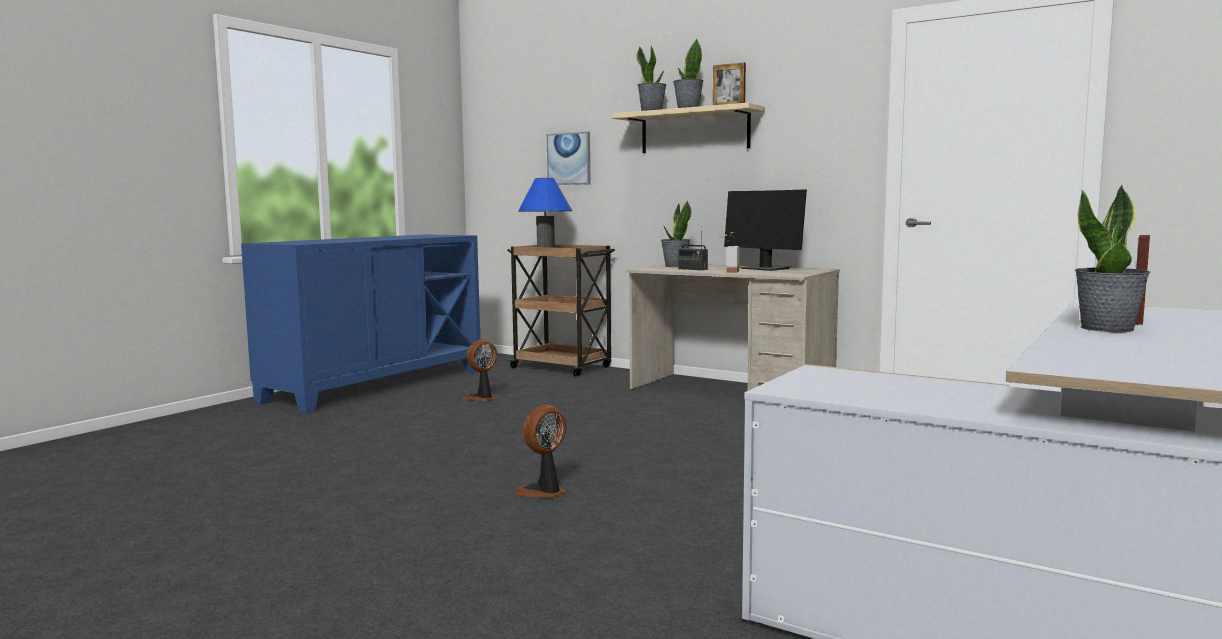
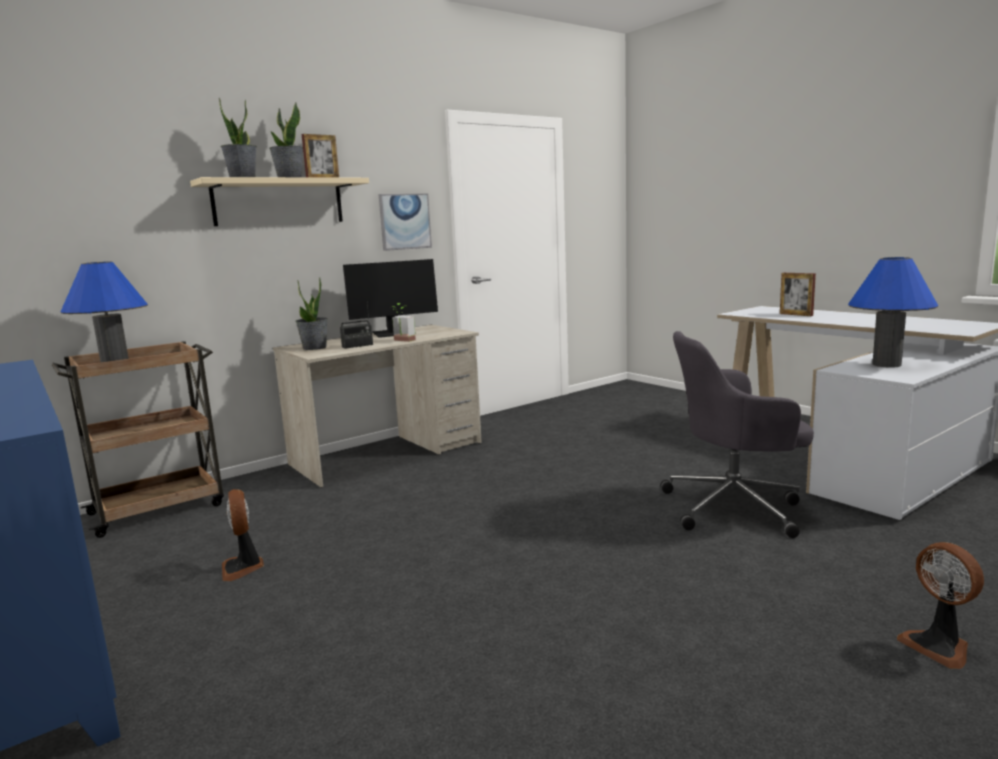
camera: 70 degrees left, 5 degrees up
(544, 492) = (640, 559): fan -> fan (938, 646)
(569, 159) = (89, 234): picture -> picture (405, 221)
(715, 526) = (735, 507): none -> grey office chair
(889, 387) = (886, 364): none -> blue table lamp
(1108, 328) = (830, 319): potted plant -> none

